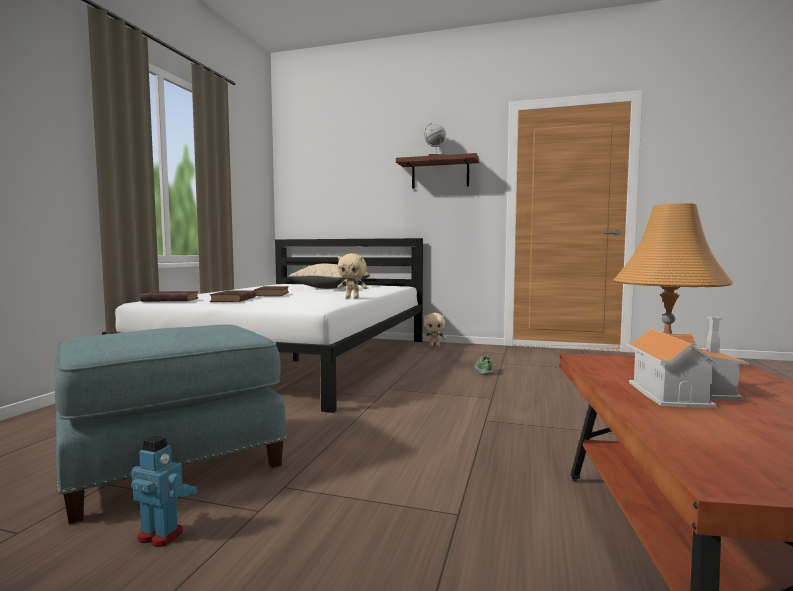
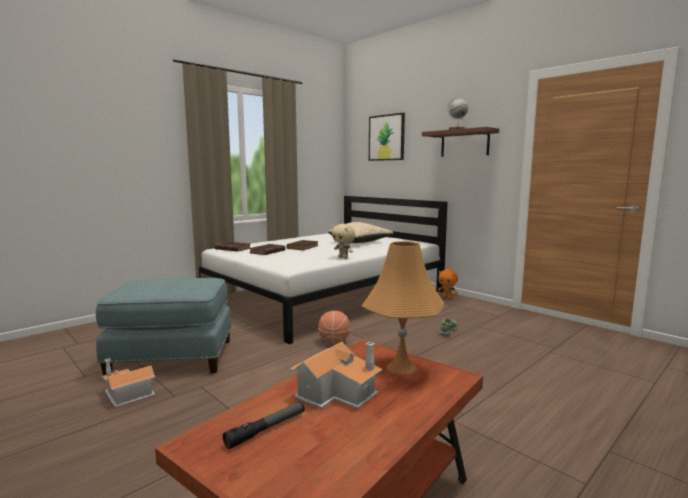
camera: 30 degrees right, 5 degrees up
(161, 535) = (126, 395): toy robot -> toy house
(336, 167) = (386, 137): none -> picture
(385, 400) = (334, 341): none -> basketball
(434, 345) = (447, 297): beige plush toy -> orange plush toy
(738, 438) = (266, 429): none -> flashlight

